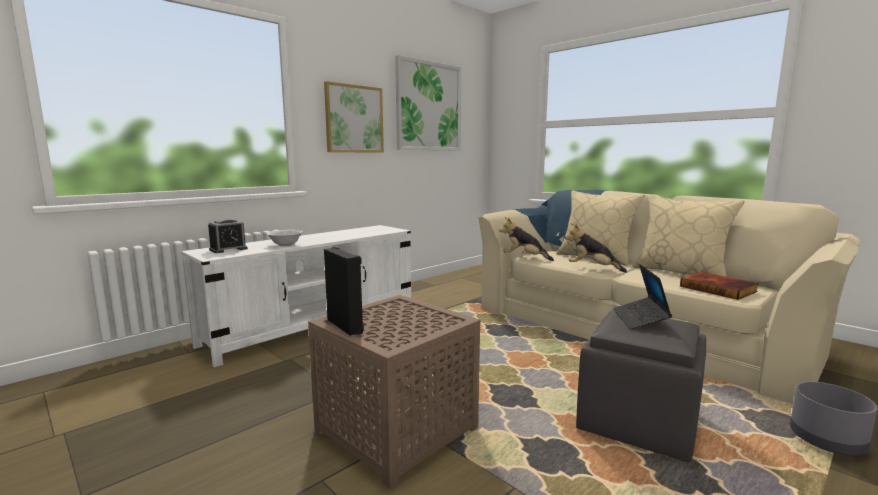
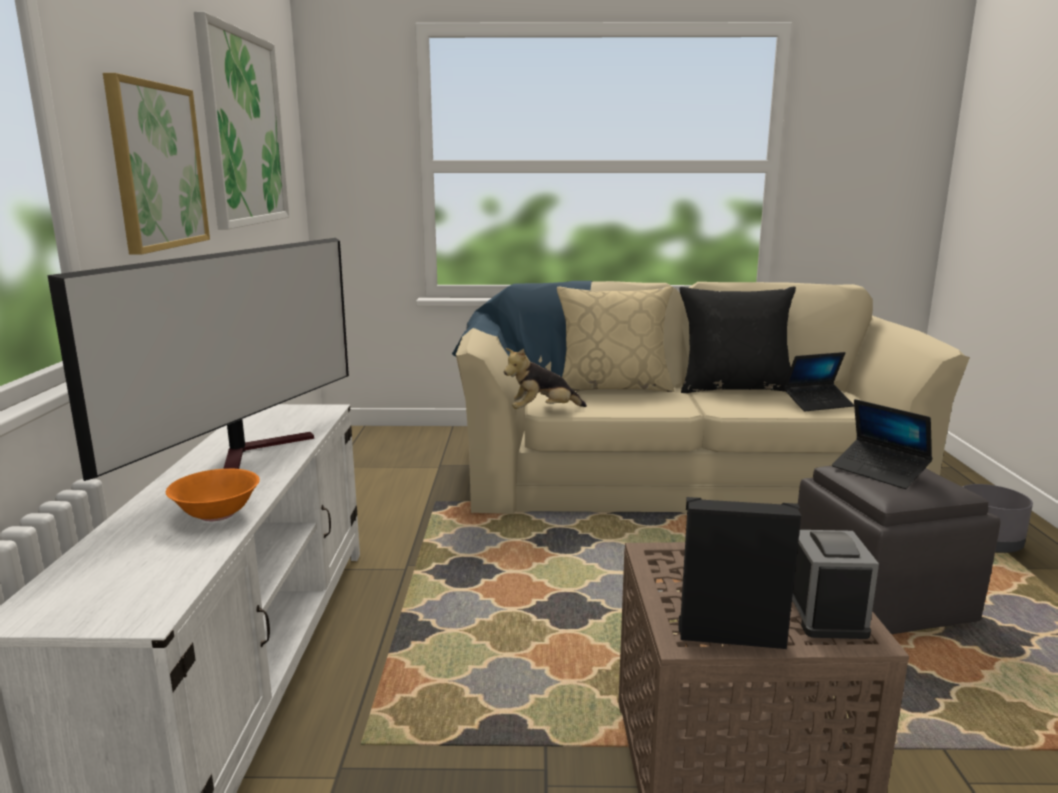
camera: 45 degrees left, 5 degrees up
(228, 249) = (109, 577): alarm clock -> alarm clock (825, 613)
(285, 245) = (216, 514): white bowl -> orange bowl
(340, 235) = (255, 452): none -> television
(592, 269) = (657, 408): plush toy -> none
(681, 272) = (734, 388): beige pillow -> black pillow
(718, 289) = (817, 403): book -> laptop

